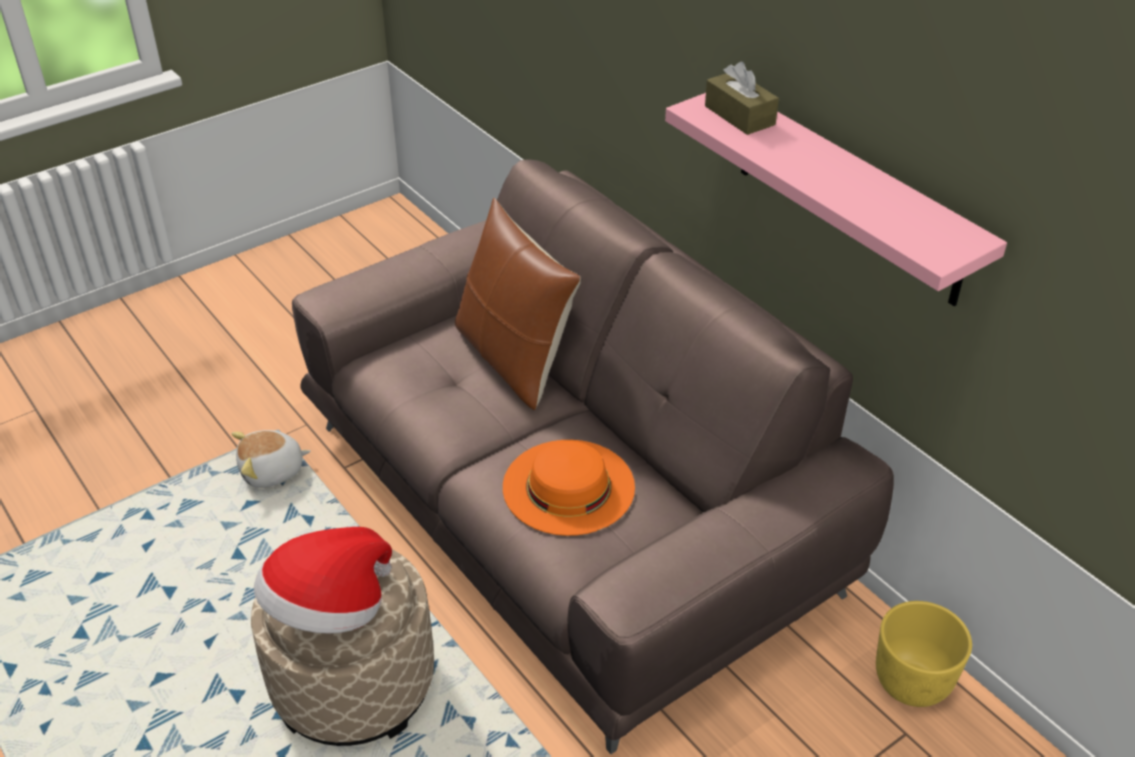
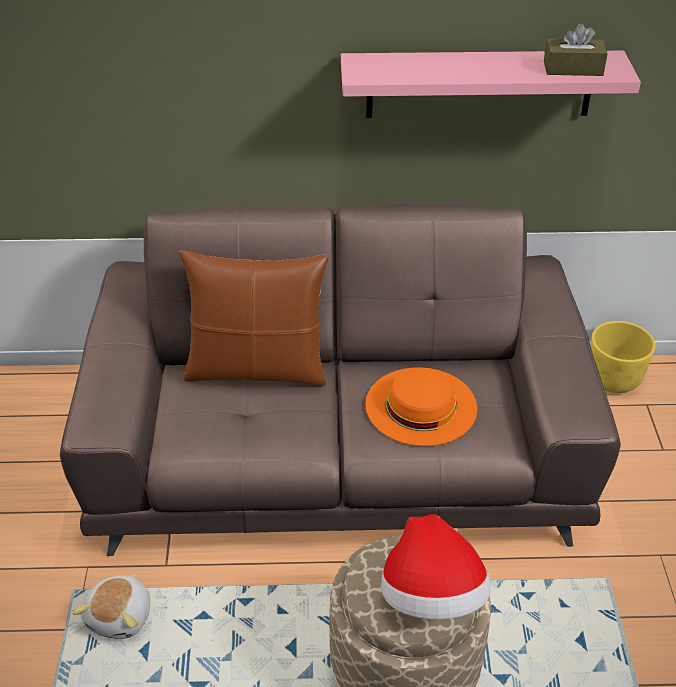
camera: 55 degrees left, 0 degrees up
(739, 115) = (388, 65): brown tissue box -> brown tissue box (573, 68)

